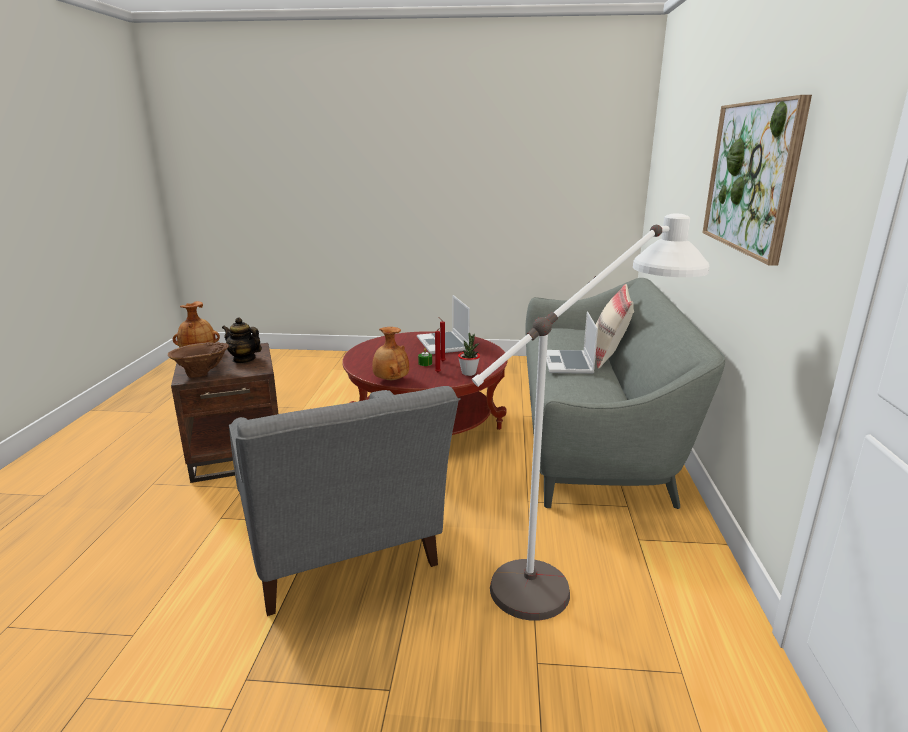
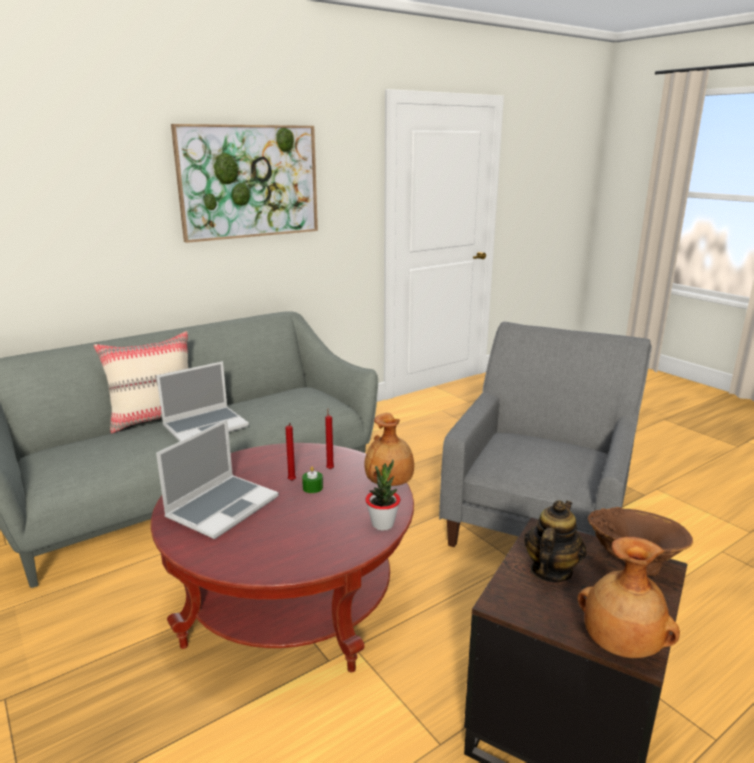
camera: 130 degrees left, 0 degrees up
(244, 359) = (550, 570): teapot -> teapot turned 135 degrees counterclockwise
(468, 373) = (309, 453): potted plant -> potted plant (382, 524)
(574, 571) = (416, 445): white floor lamp -> none

